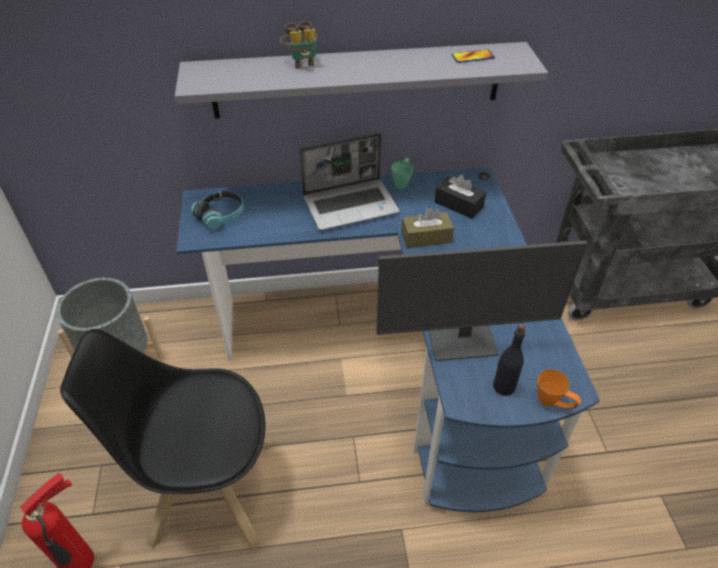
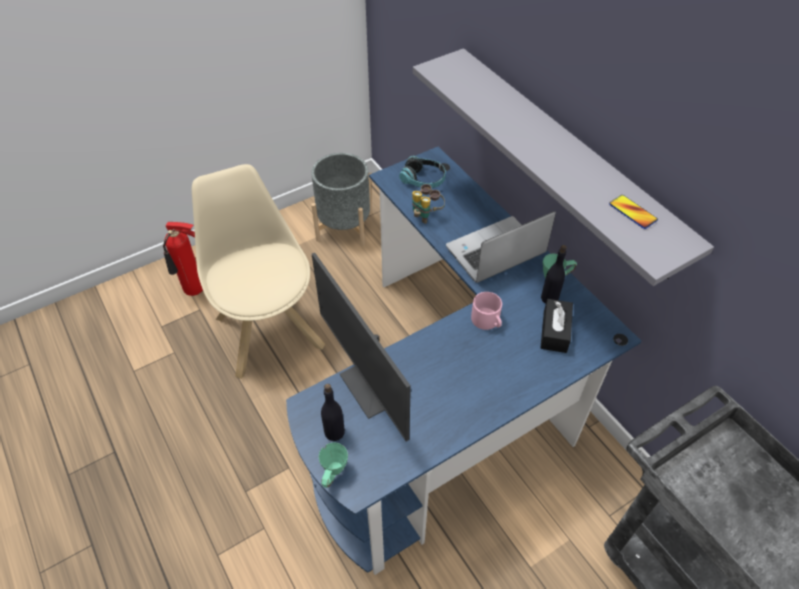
camera: 65 degrees right, 5 degrees up
(209, 490) = (268, 329): black chair -> beige chair
(302, 62) = (518, 108): binoculars -> binoculars (426, 215)
(351, 205) = (495, 252): laptop -> laptop turned 105 degrees clockwise
(422, 194) = (549, 298): none -> black bottle
(426, 237) = (487, 321): brown tissue box -> pink mug
(553, 403) = (333, 475): orange mug -> green mug

